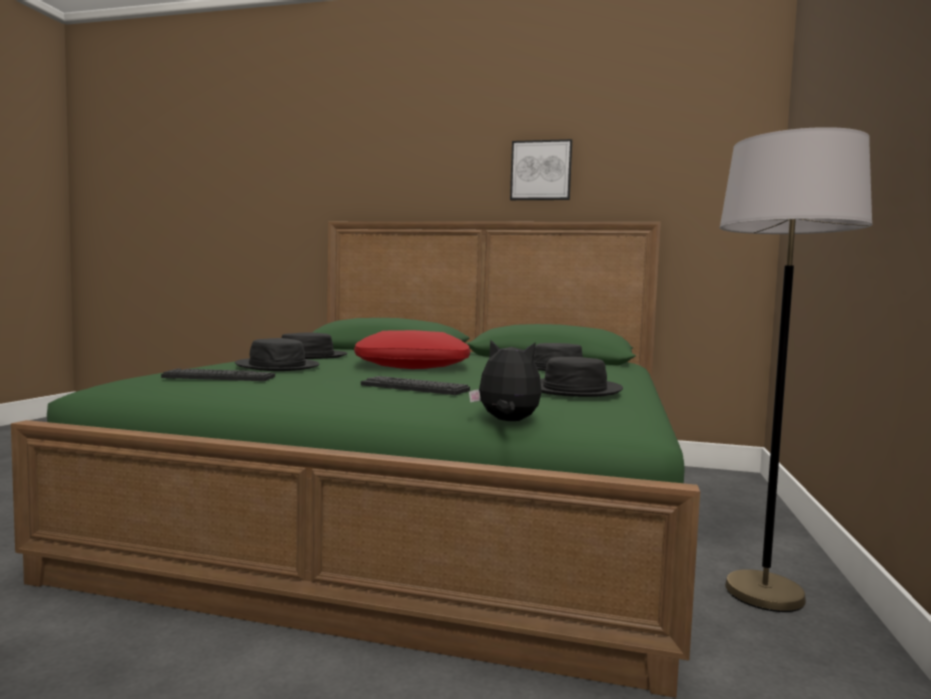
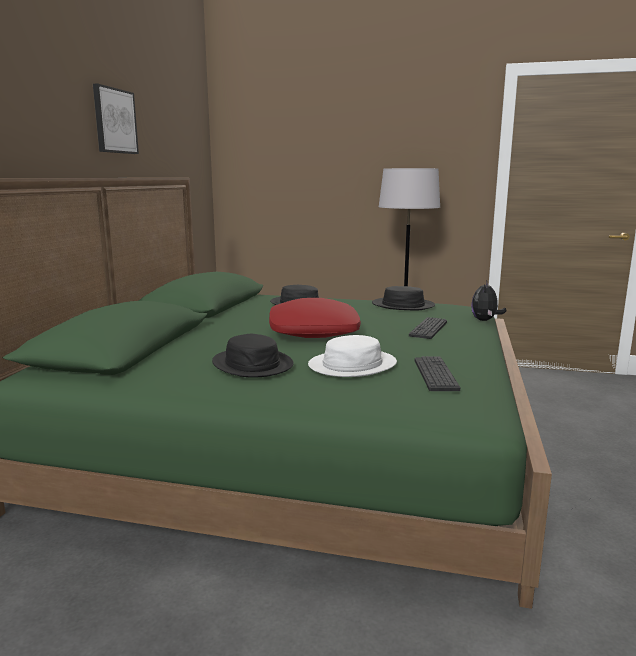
camera: 90 degrees left, 10 degrees up
(277, 366) = (352, 365): black hat -> white hat

